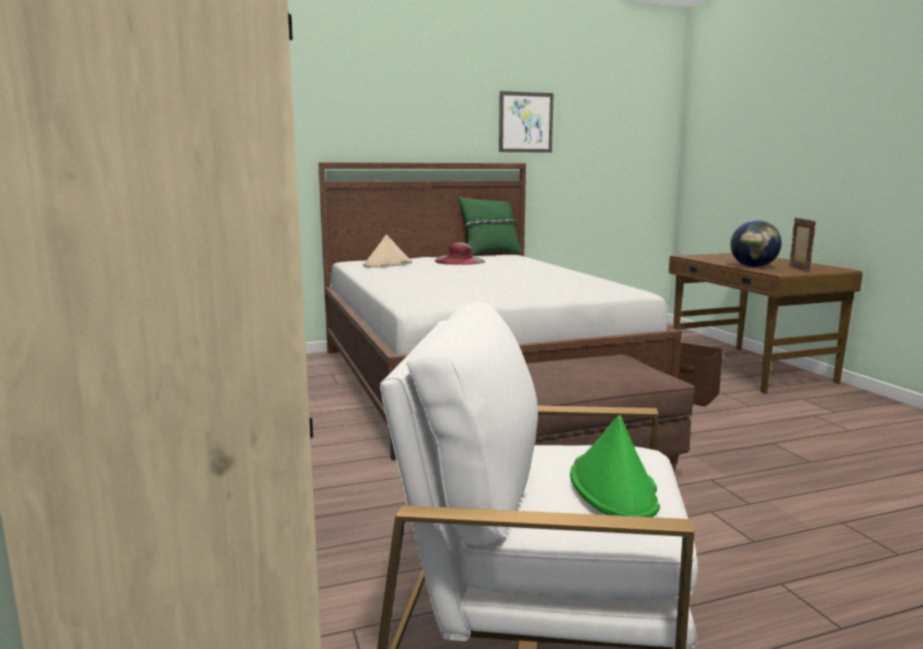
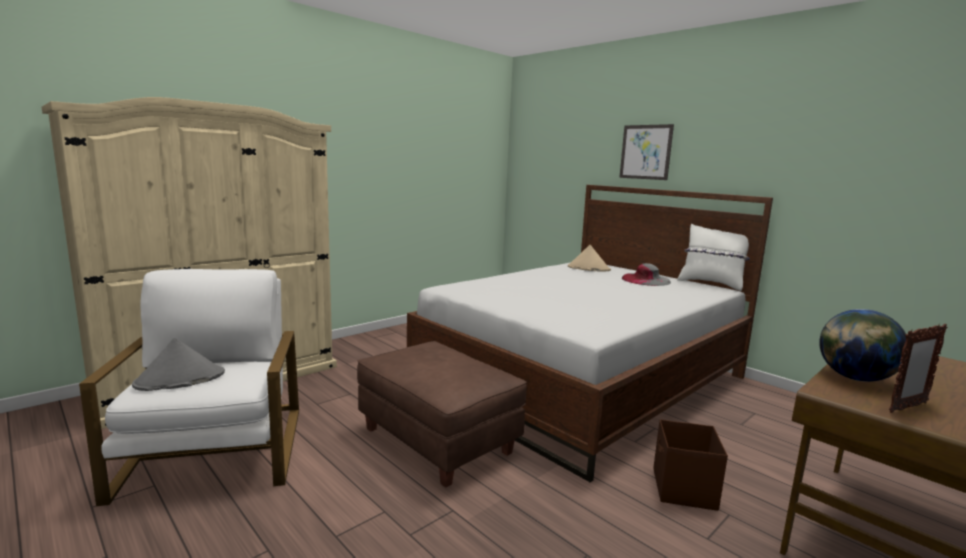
camera: 65 degrees right, 0 degrees up
(490, 254) = (711, 284): green pillow -> white pillow
(526, 122) = (784, 153): picture -> picture (645, 152)
(613, 488) = (179, 379): green hat -> grey hat

